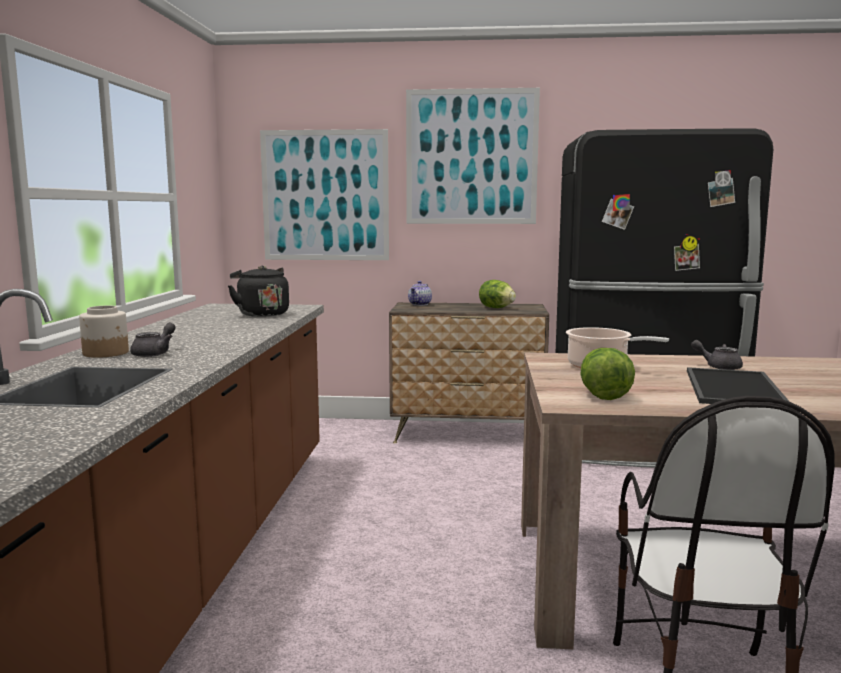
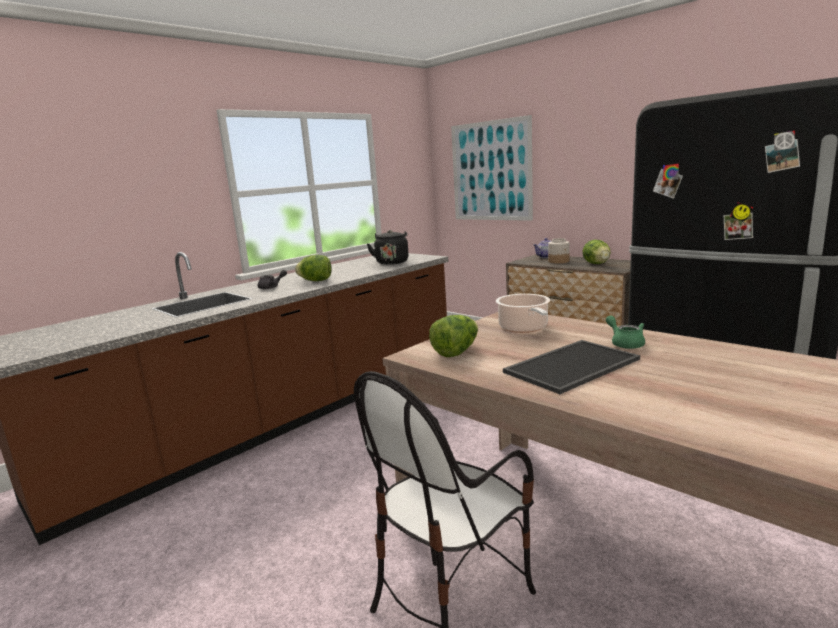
camera: 40 degrees right, 5 degrees up
(106, 353) = (256, 284): jar -> jar (559, 261)
(212, 340) = (316, 281): none -> lettuce
(471, 157) = (595, 131): picture -> none
(718, 367) = (625, 343): grey teapot -> green teapot

